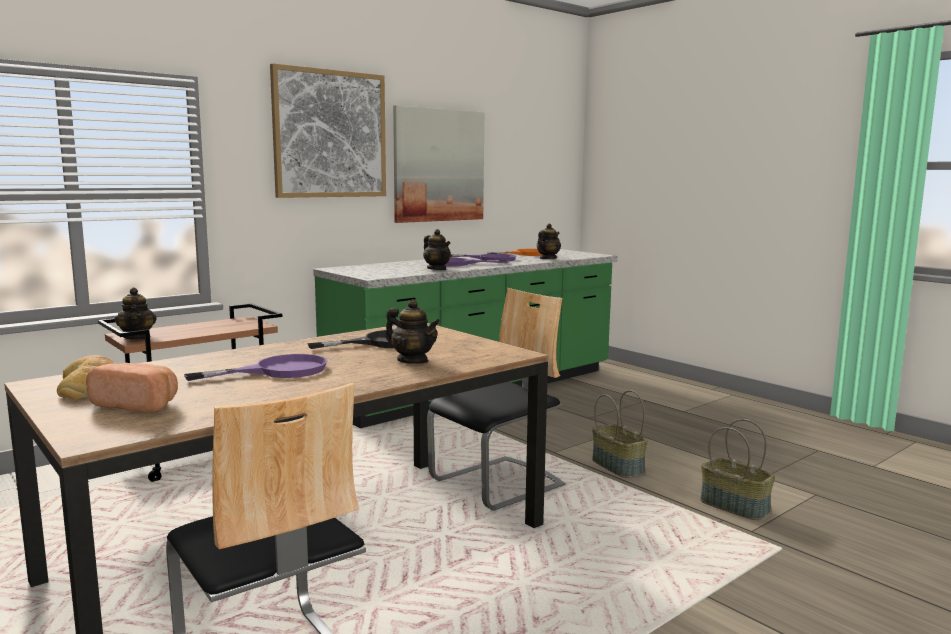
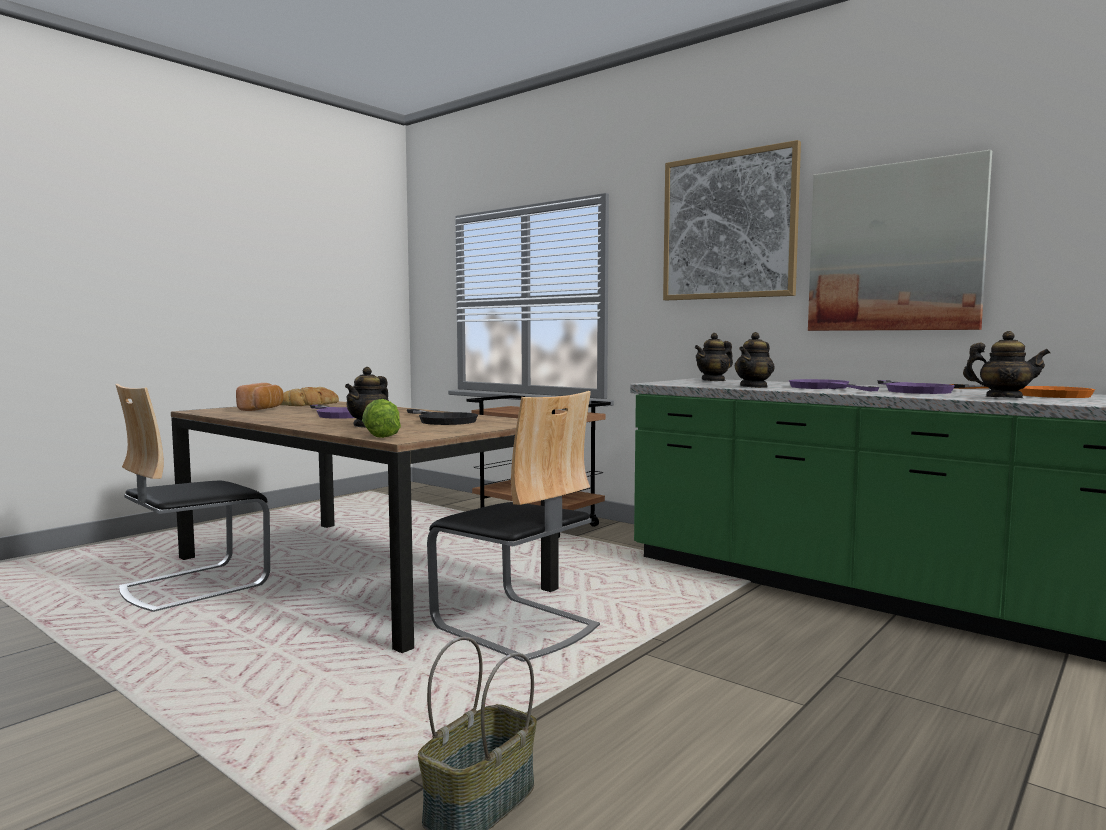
camera: 80 degrees right, 5 degrees down
(137, 337) = (500, 408): teapot -> teapot (713, 380)
(491, 357) = (383, 435): none -> lettuce
(618, 466) = (616, 700): basket -> none

